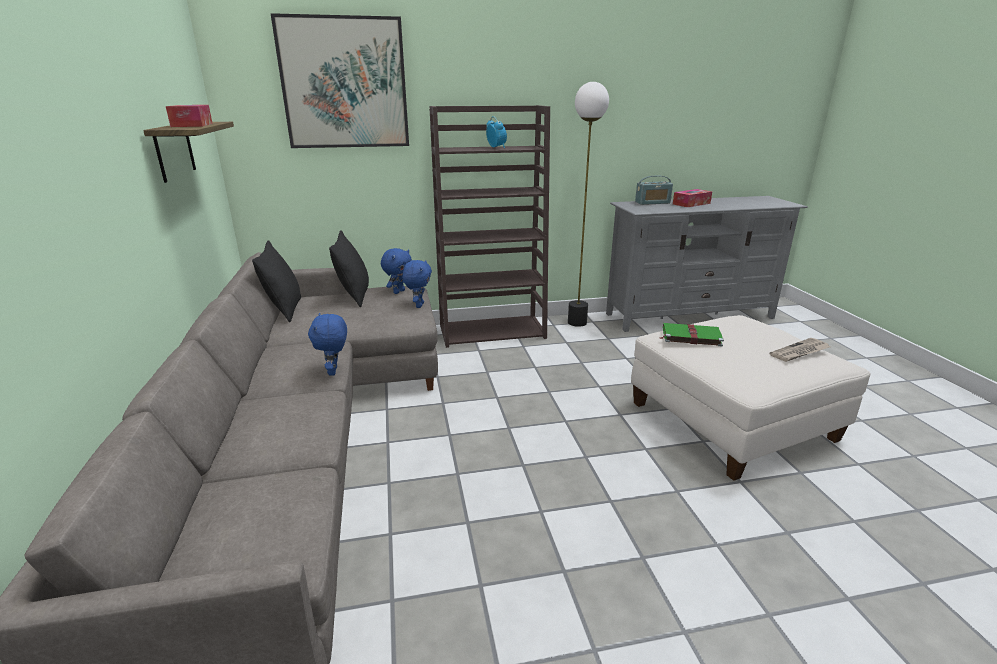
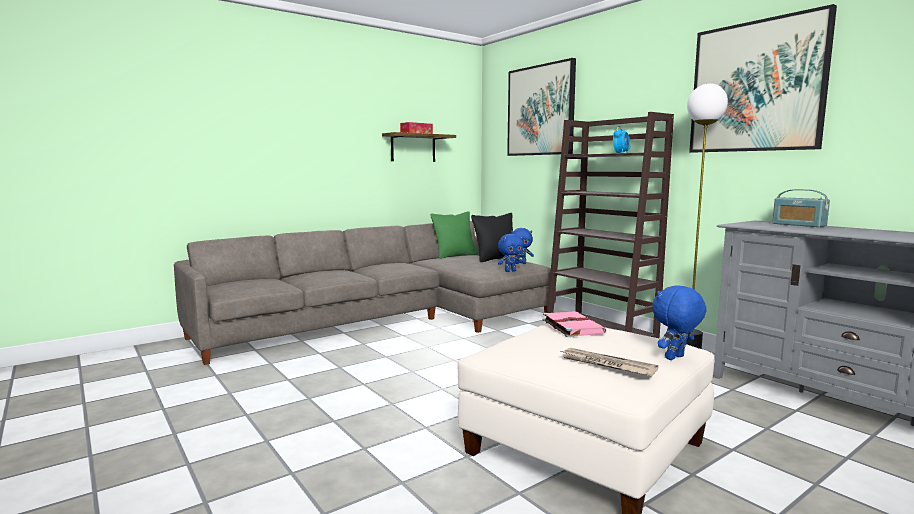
camera: 65 degrees right, 15 degrees down
(285, 310) = (455, 255): black pillow -> green pillow
(334, 371) = (390, 273): blue plush toy -> blue plush toy (675, 358)
(611, 86) = (756, 87): none -> picture
(690, 336) = (572, 326): green book -> pink book
(691, 204) = (848, 230): tissue box -> none

